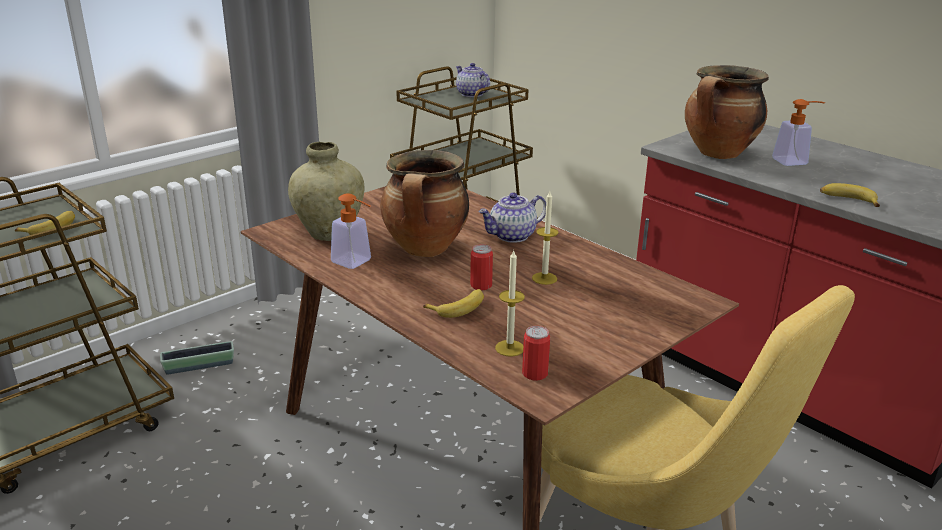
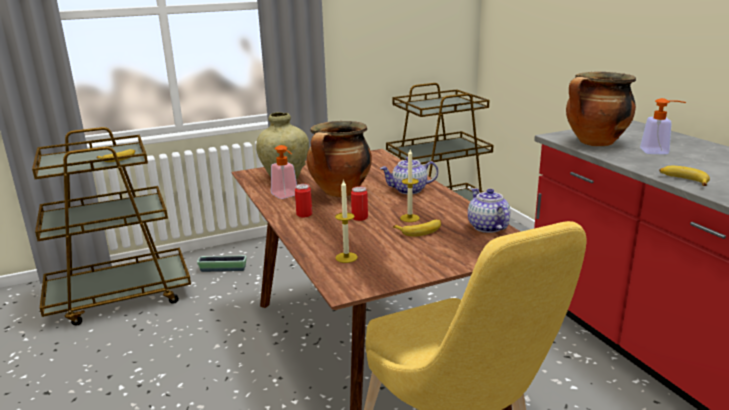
camera: 20 degrees right, 5 degrees down
(458, 307) = (332, 229): banana -> banana (420, 231)
(471, 94) = (448, 102): teapot -> teapot (487, 227)
(535, 374) = (350, 275): can -> can (304, 214)

